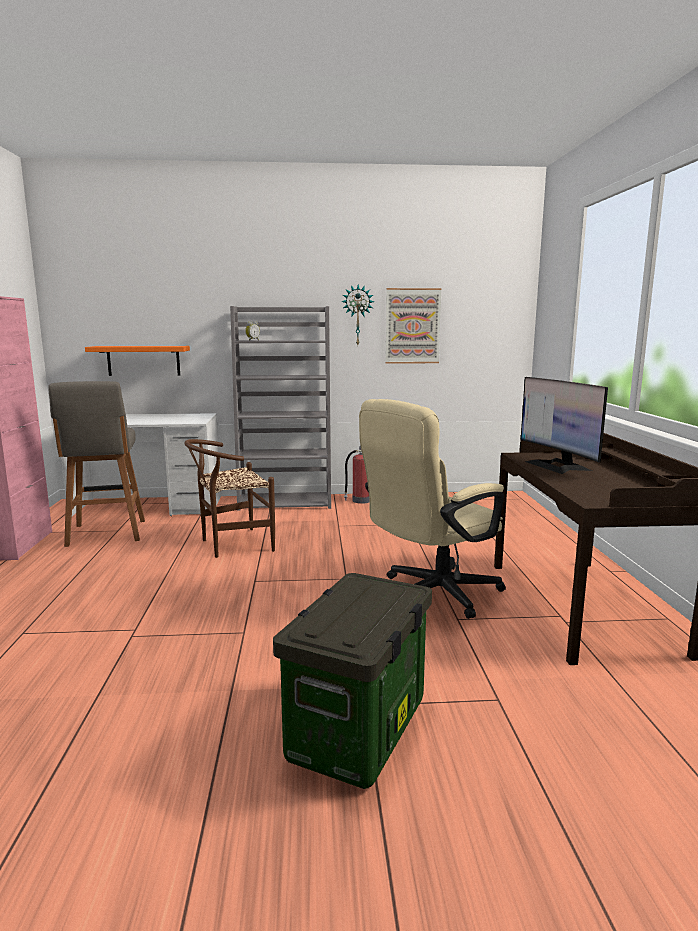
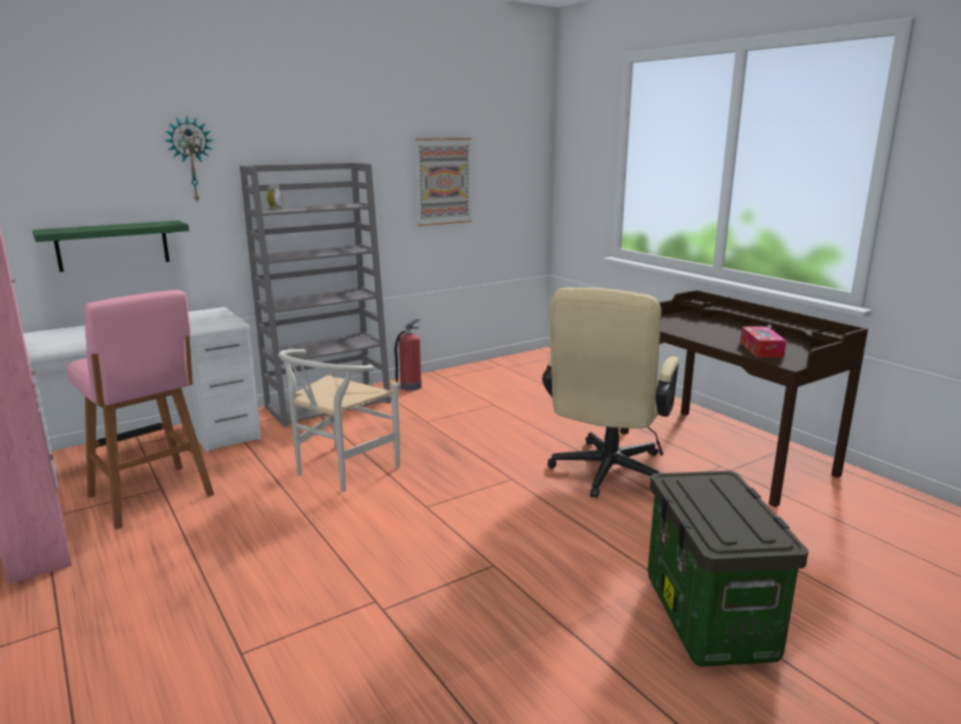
camera: 30 degrees left, 5 degrees up
(106, 534) = (152, 497): grey stool -> pink stool
(143, 360) = (113, 245): orange shelf -> green shelf
(231, 545) = (339, 472): brown chair -> white chair
(357, 315) = (386, 171): wall clock -> wall clock (191, 159)
(557, 466) = (697, 330): monitor -> none
(589, 487) = (761, 349): none -> tissue box

